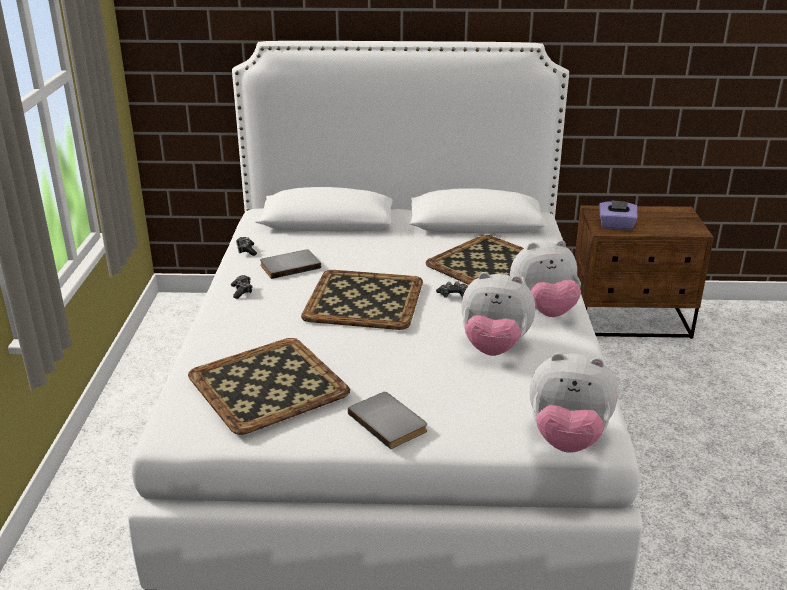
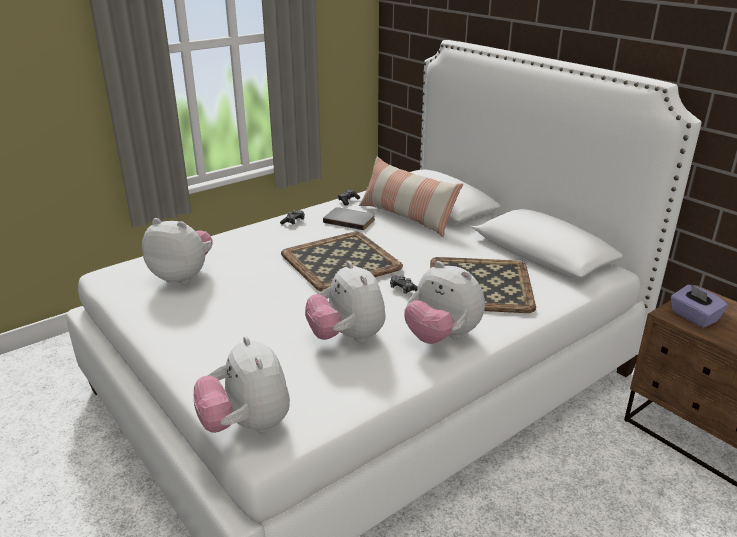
camera: 50 degrees right, 0 degrees up
(267, 385) = (183, 276): tray -> plush toy
(329, 241) = (406, 217): none -> pillow
(389, 421) = (188, 336): grey book -> none

